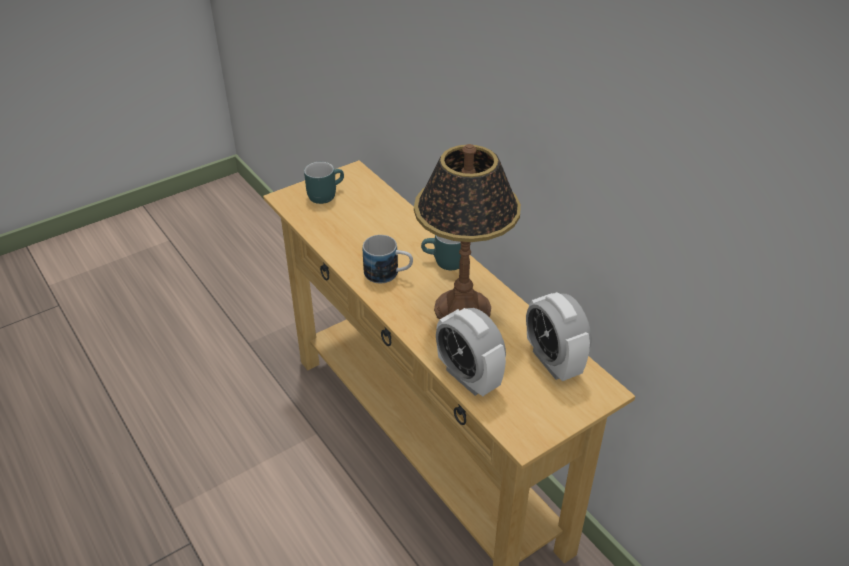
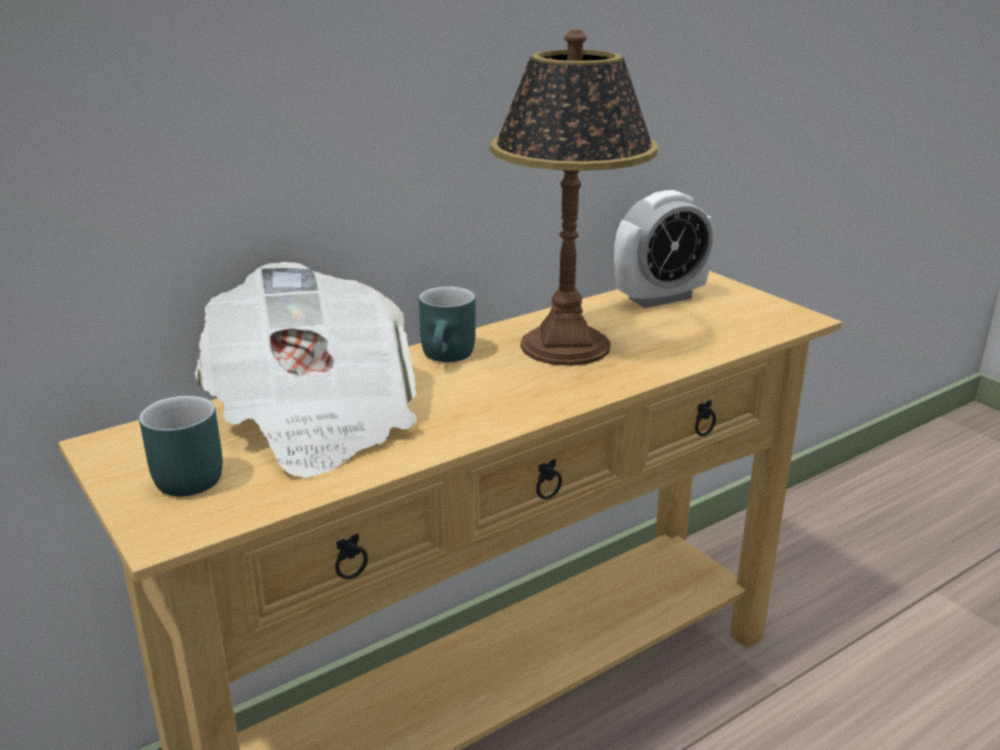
camera: 90 degrees left, 15 degrees down
(373, 222) = (314, 418): none -> newspaper
(388, 274) = (479, 401): mug -> none
(468, 377) = (709, 344): alarm clock -> none

